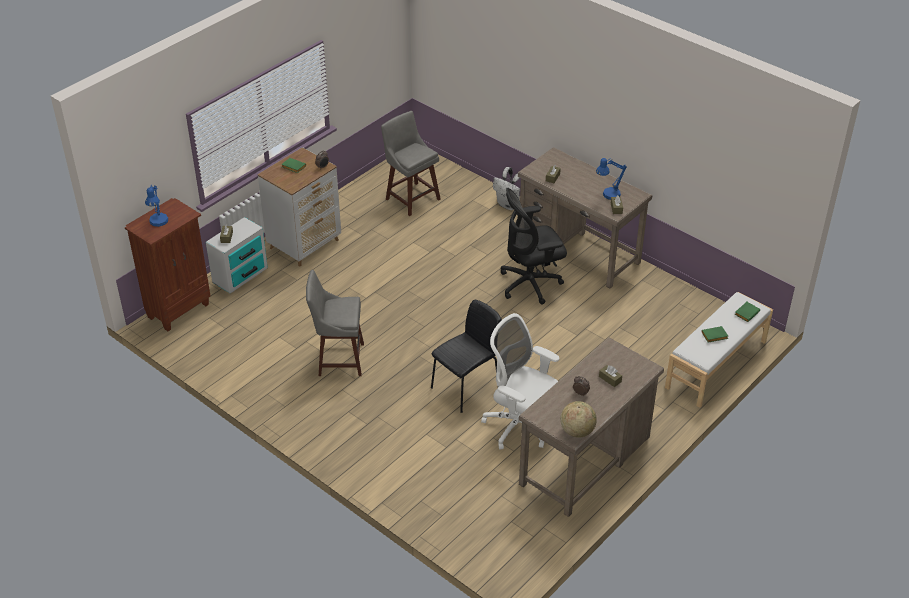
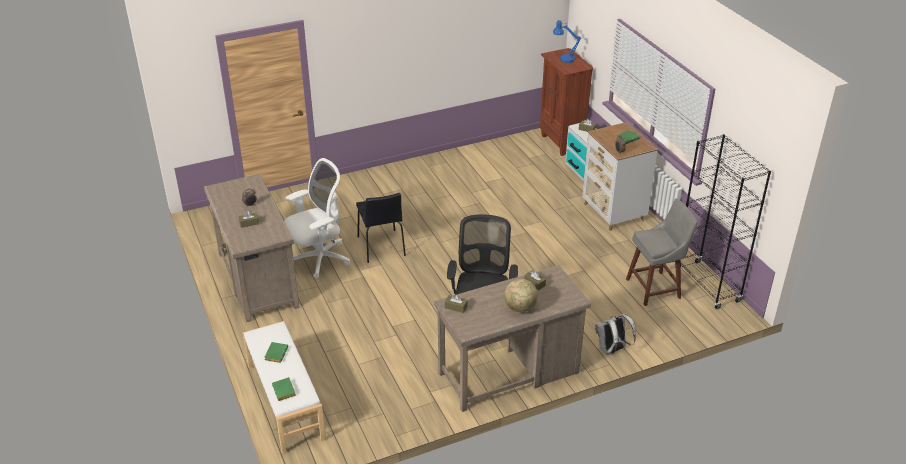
camera: 115 degrees right, 5 degrees down
(338, 359) = (459, 197): grey chair -> none
(388, 172) = (707, 285): none -> black bookcase
(577, 431) = (218, 192): globe -> globe (520, 308)
(608, 195) = (480, 309): blue table lamp -> none

